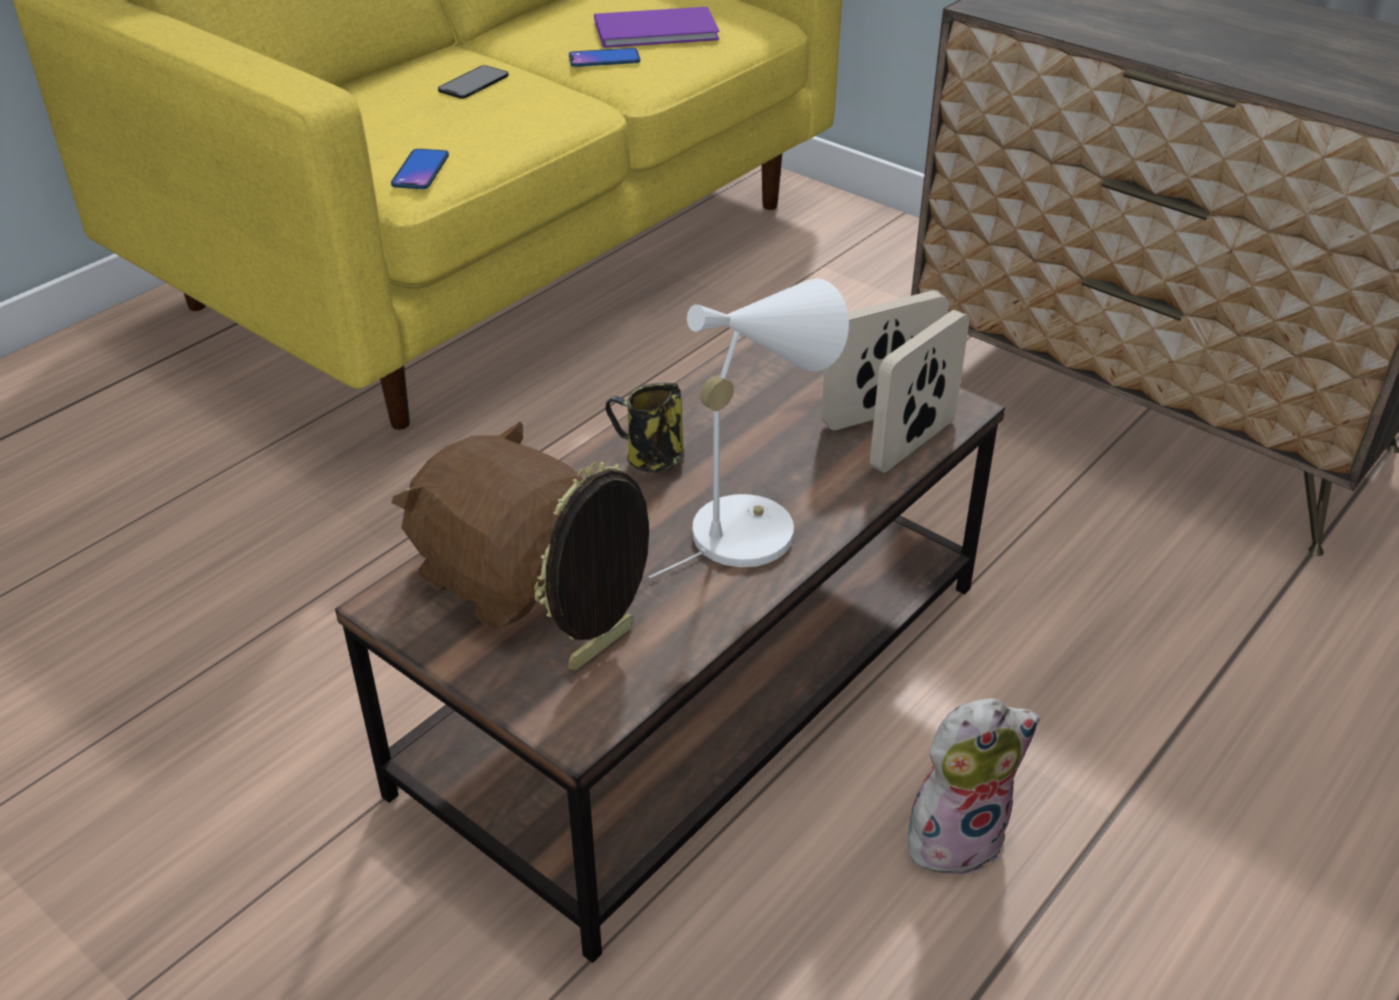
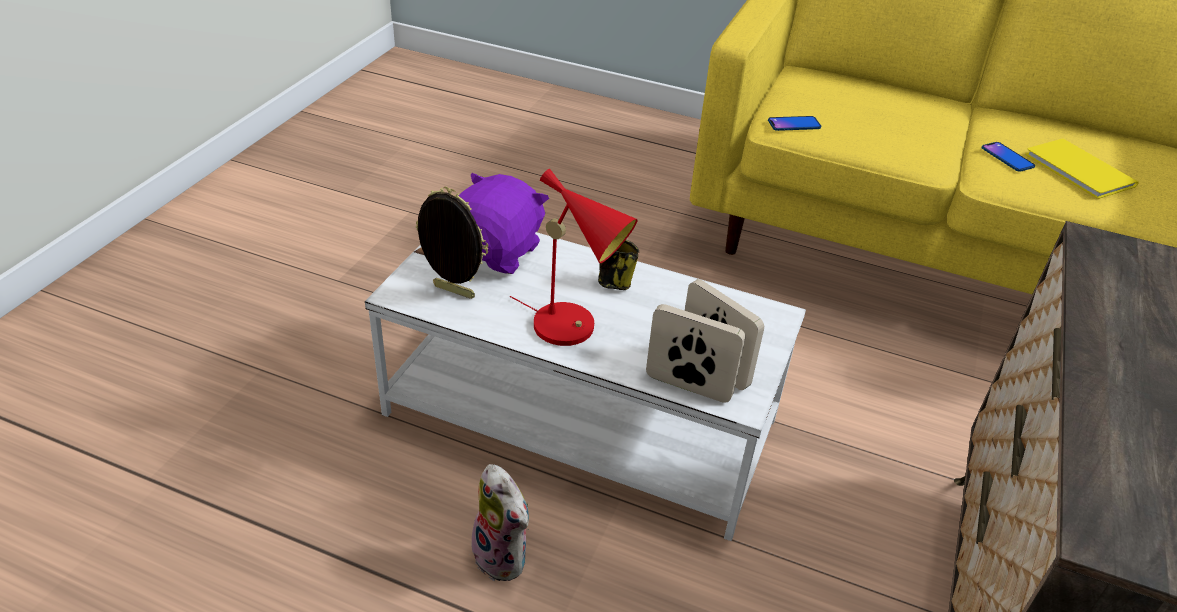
camera: 70 degrees right, 0 degrees up
(473, 83) = (918, 118): phone -> none
(509, 575) = (496, 252): brown plush toy -> purple plush toy
(659, 31) = (1079, 172): purple book -> yellow book
(699, 687) = (578, 418): brown coffee table -> white coffee table
(753, 525) = (573, 328): white table lamp -> red table lamp

